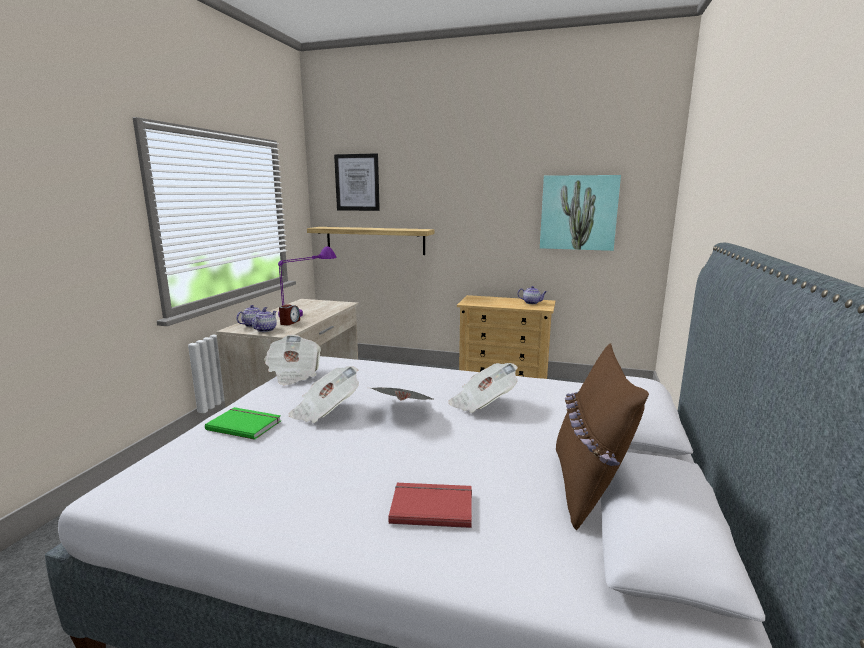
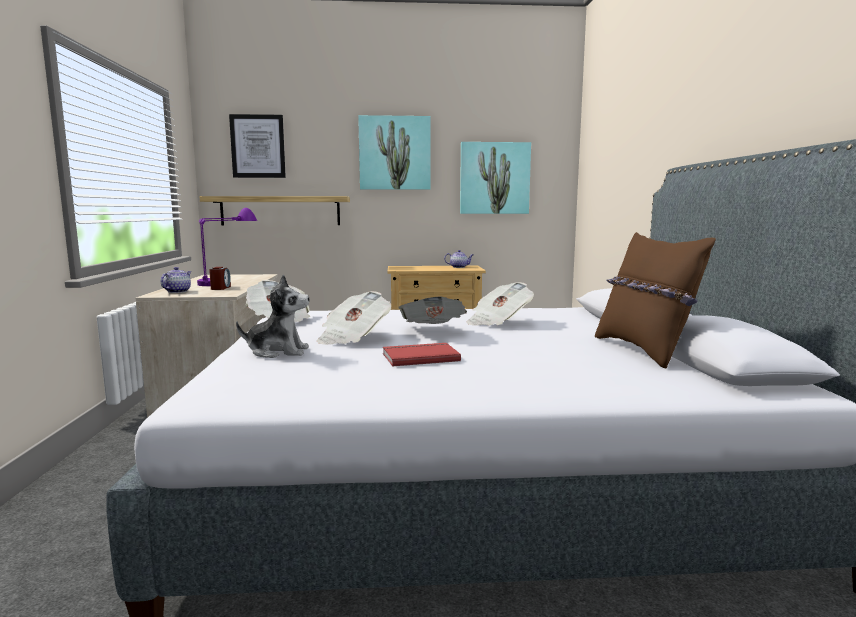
camera: 20 degrees left, 5 degrees down
(245, 424) = (278, 352): green book -> plush toy
(265, 330) = (200, 293): teapot -> none
(431, 506) = (539, 371): red book -> red book (419, 357)
(477, 187) = (394, 153): none -> picture

